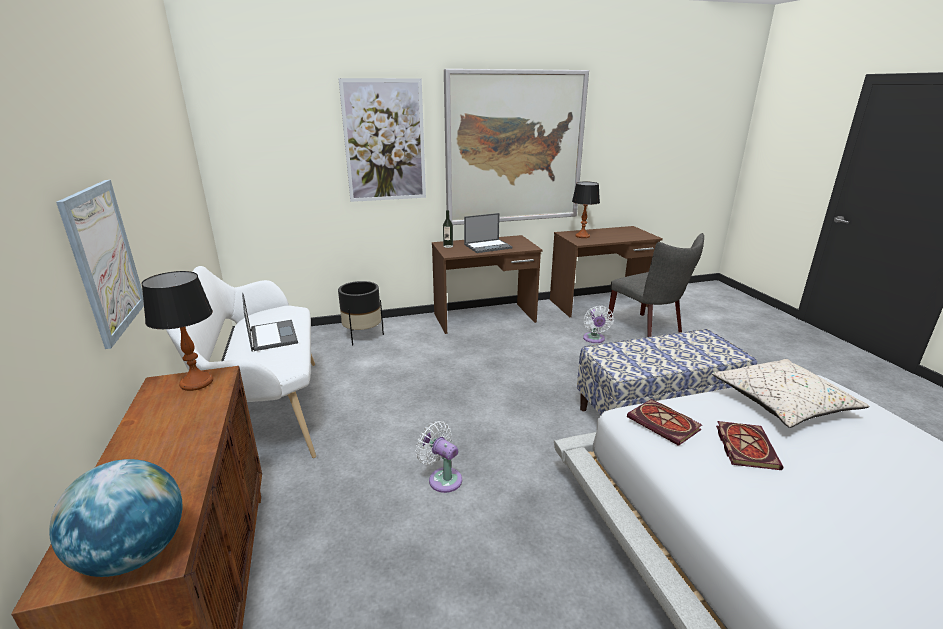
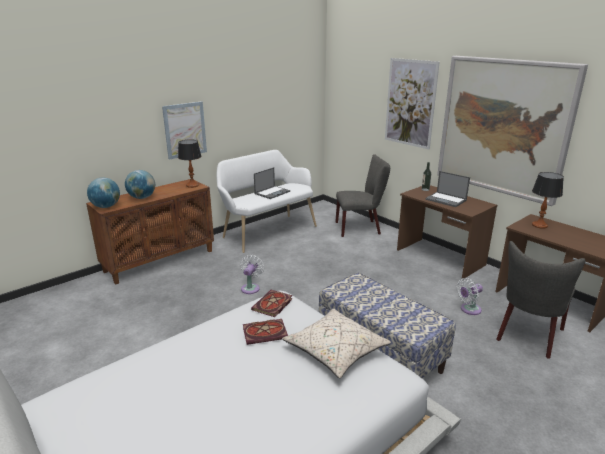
camera: 65 degrees right, 0 degrees up
(165, 468) = (142, 198): none -> globe
(363, 336) = (360, 228): black planter -> grey chair

